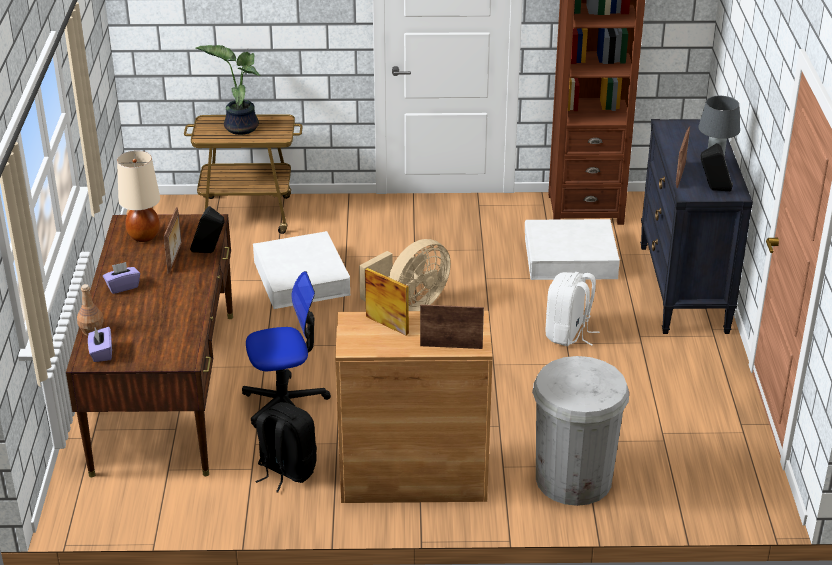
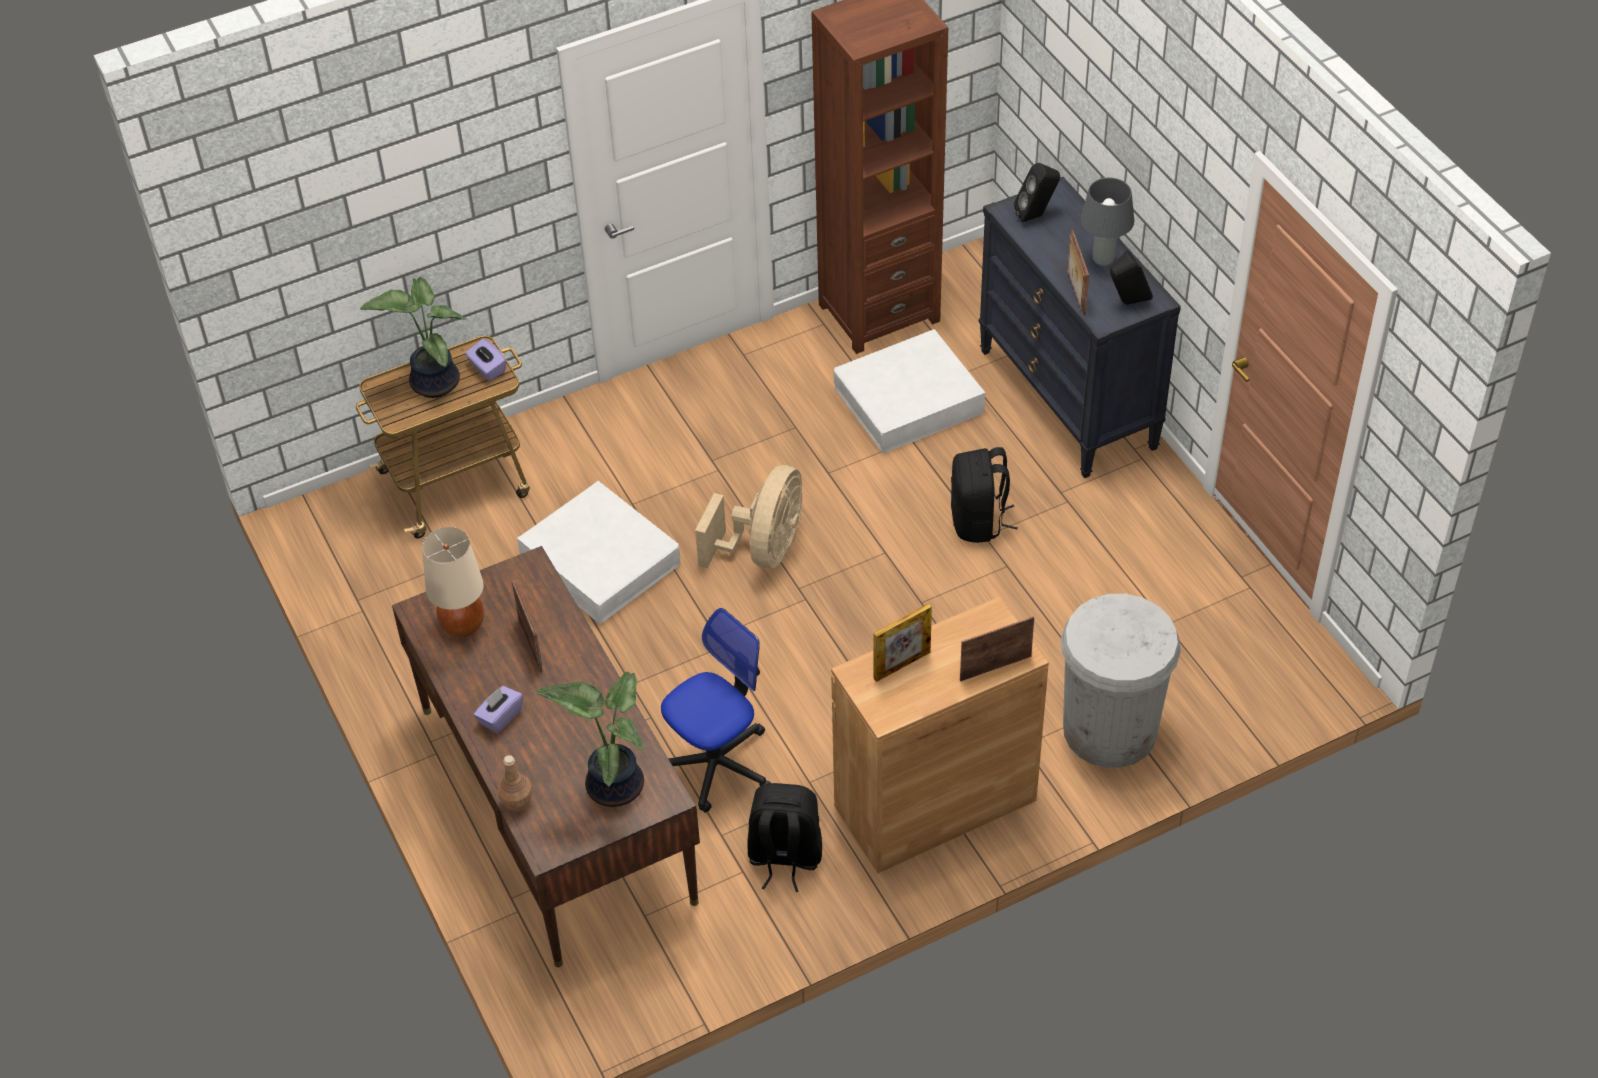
camera: 25 degrees left, 15 degrees up
(101, 353) = (556, 830): purple tissue box -> purple tissue box (487, 369)
(159, 342) = (613, 783): none -> potted plant
(209, 252) = (567, 618): black speaker -> black speaker (1036, 216)
(387, 325) = (902, 665): picture frame -> picture frame turned 135 degrees clockwise
(568, 334) = (978, 522): white backpack -> black backpack

